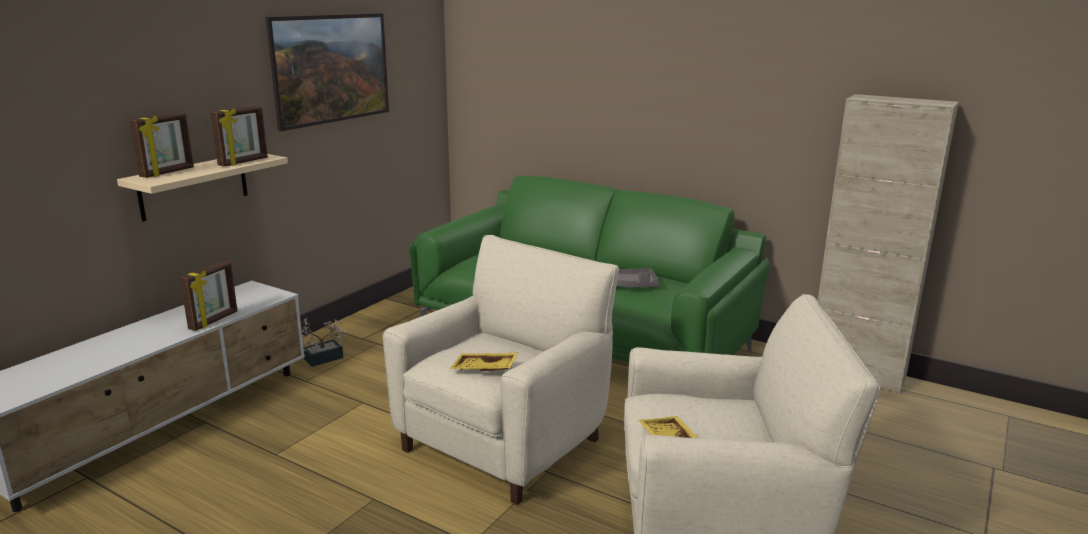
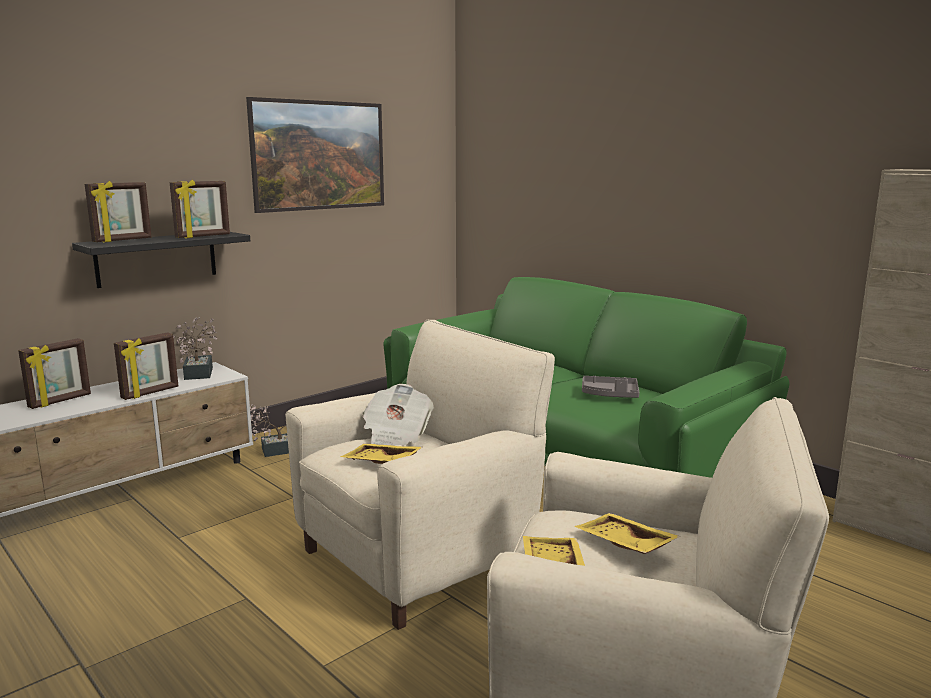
camera: 15 degrees right, 5 degrees down
(126, 338) = (60, 401): none -> picture frame
(194, 186) = (157, 258): beige shelf -> black shelf
(245, 293) = (199, 372): none -> potted plant
(479, 342) = (396, 435): none -> newspaper
(709, 416) = (623, 545): none -> yellow tray

